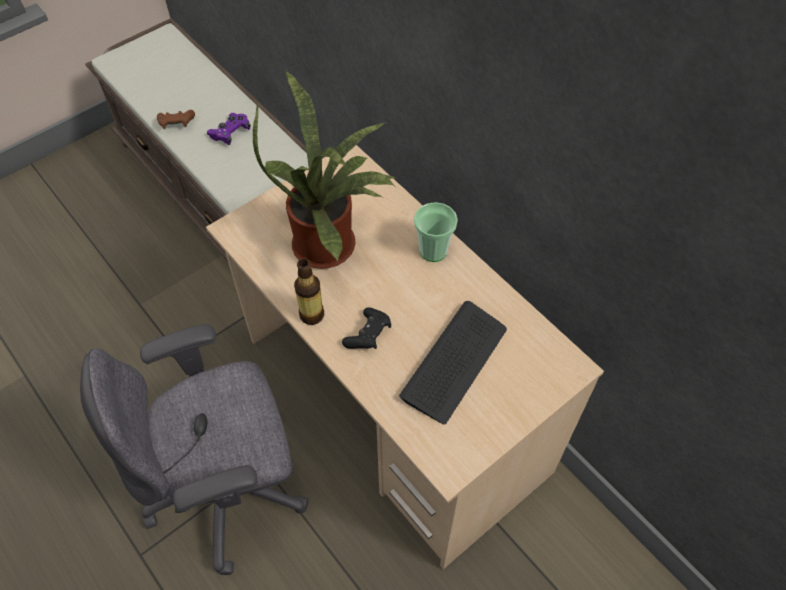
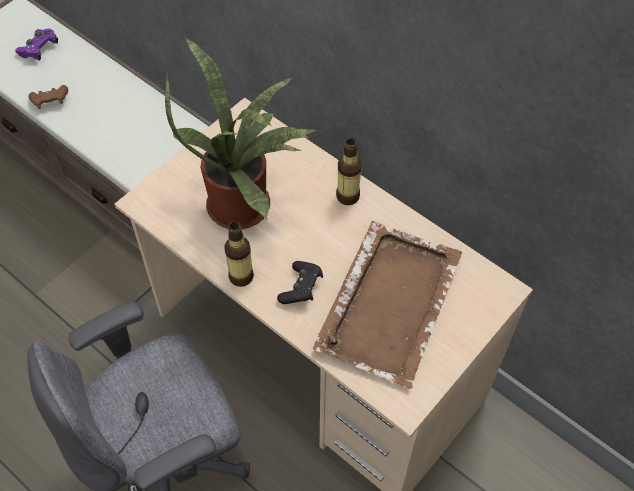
camera: 10 degrees left, 0 degrees up
(230, 133) = (109, 104): purple game controller -> purple game controller (39, 49)
(433, 250) = (347, 196): cup -> bottle
(454, 363) = (390, 302): keyboard -> brown tray

